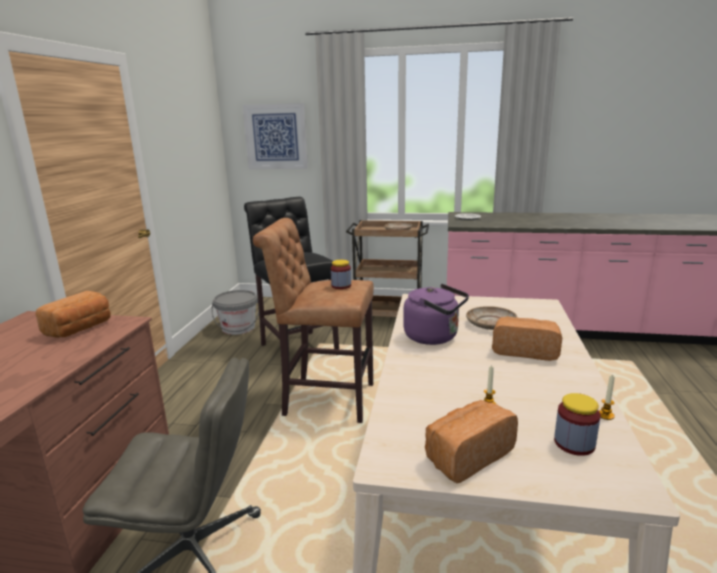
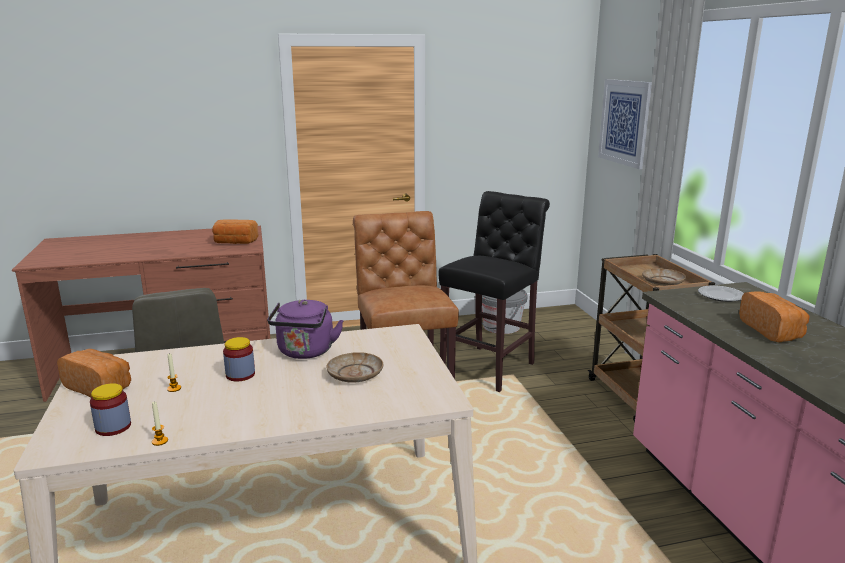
camera: 65 degrees right, 0 degrees up
(341, 286) = (411, 294): jar -> jar (240, 375)
(524, 351) = (291, 396): bread -> bread (772, 330)

